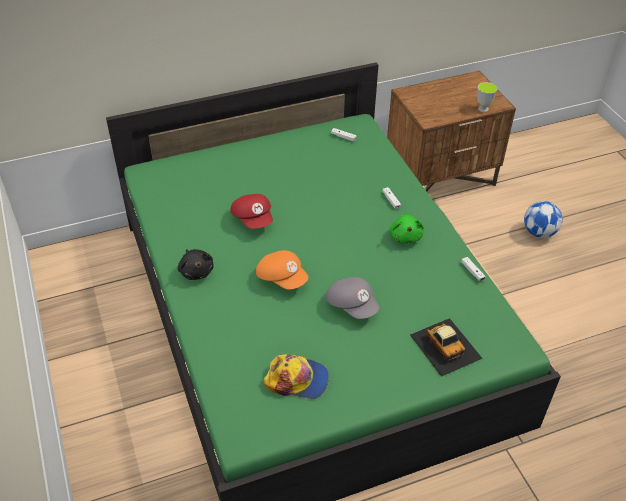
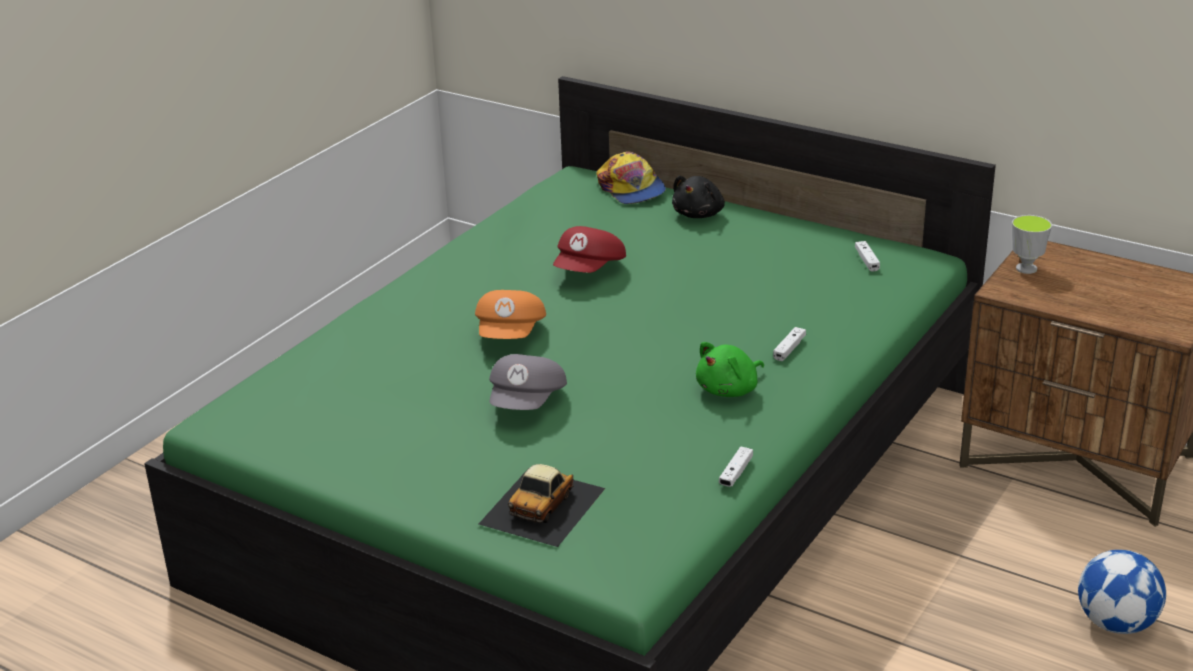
camera: 55 degrees right, 15 degrees down
(196, 271) = (448, 279): black plush toy -> black plush toy (699, 214)
(297, 379) = (346, 418): cap -> cap (631, 189)
(483, 109) = (1126, 321): cup -> cup (1026, 268)

